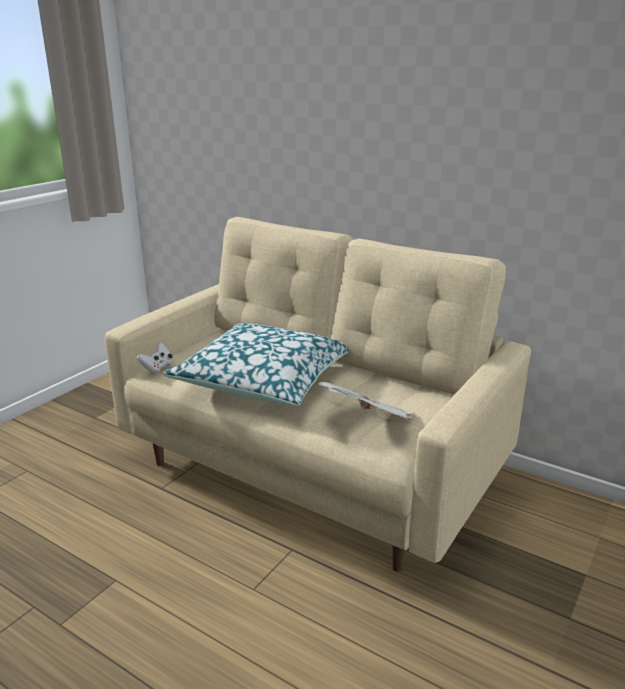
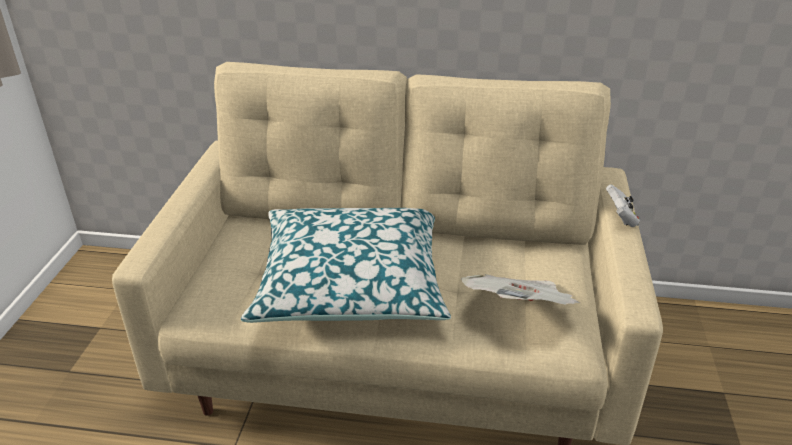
camera: 25 degrees left, 10 degrees up
(157, 368) = (198, 302): white game controller -> white game controller (621, 218)

